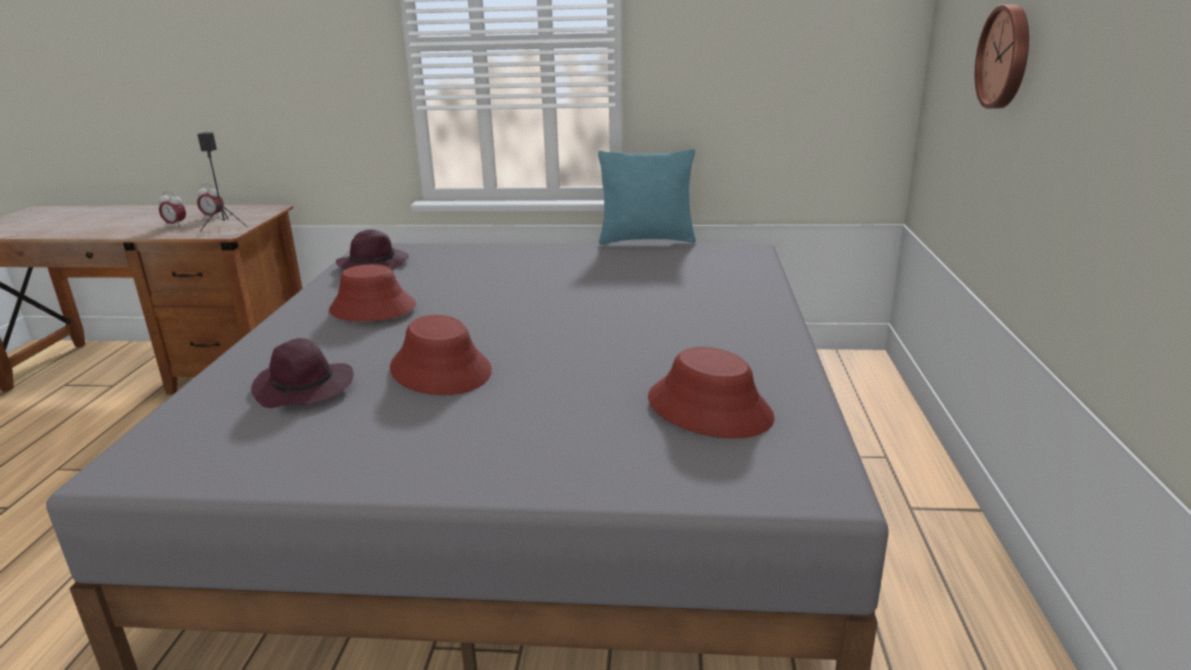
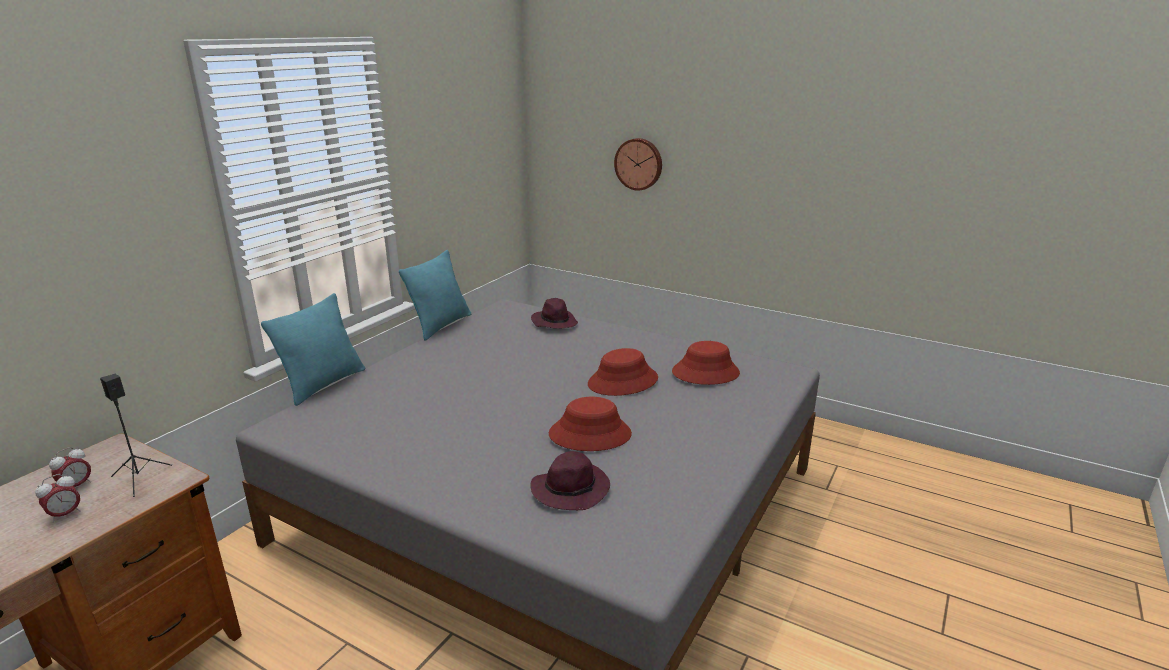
camera: 65 degrees left, 0 degrees up
(372, 308) = (441, 445): red hat -> red hat (623, 382)
(374, 264) = (325, 431): purple hat -> purple hat (554, 322)
(462, 240) = (323, 384): none -> turquoise pillow

